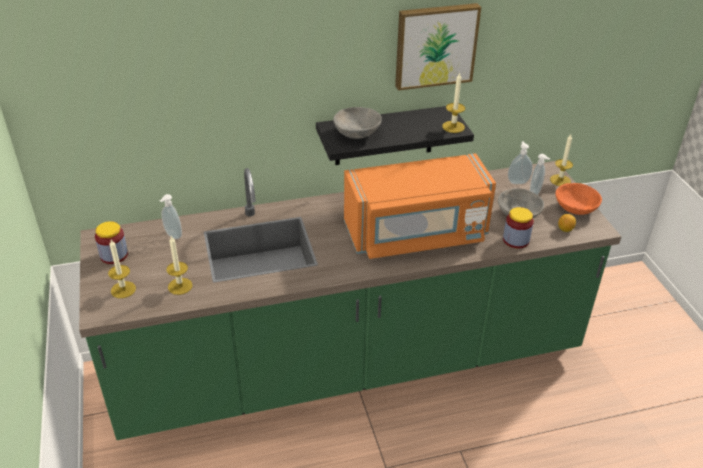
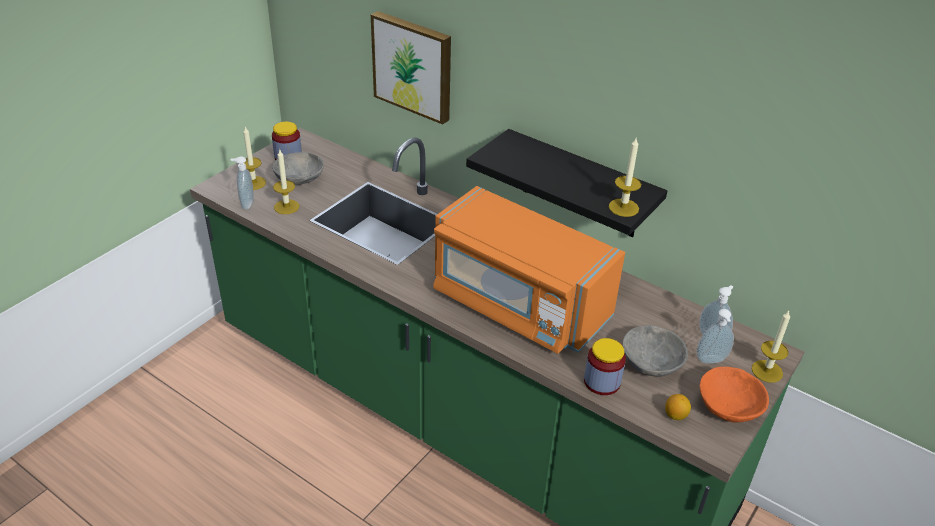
camera: 50 degrees right, 0 degrees up
(172, 236) = (343, 170): soap dispenser -> soap dispenser (246, 204)
(357, 133) = (523, 157): grey bowl -> grey bowl (300, 180)
(435, 45) = (653, 98): picture -> picture (414, 66)

